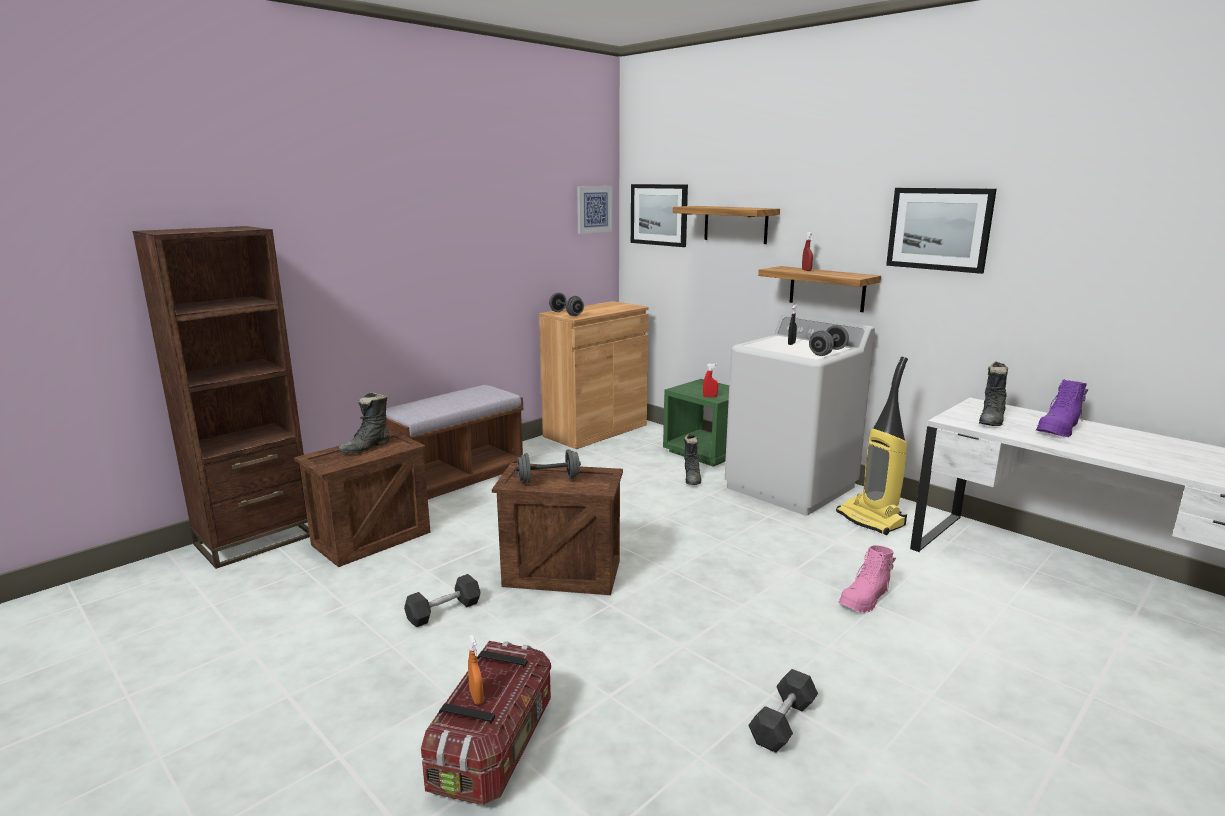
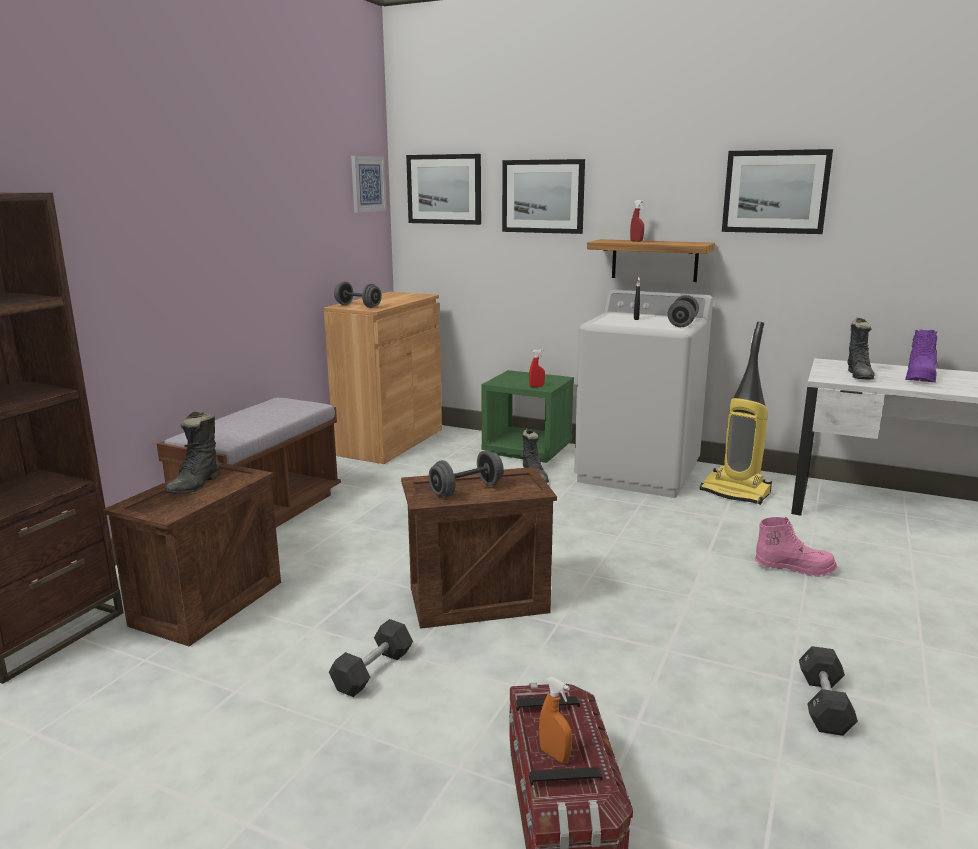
camera: 20 degrees left, 0 degrees up
(735, 224) = (543, 196): shelf -> picture
(865, 599) = (794, 568): pink boot -> pink boot turned 105 degrees counterclockwise

